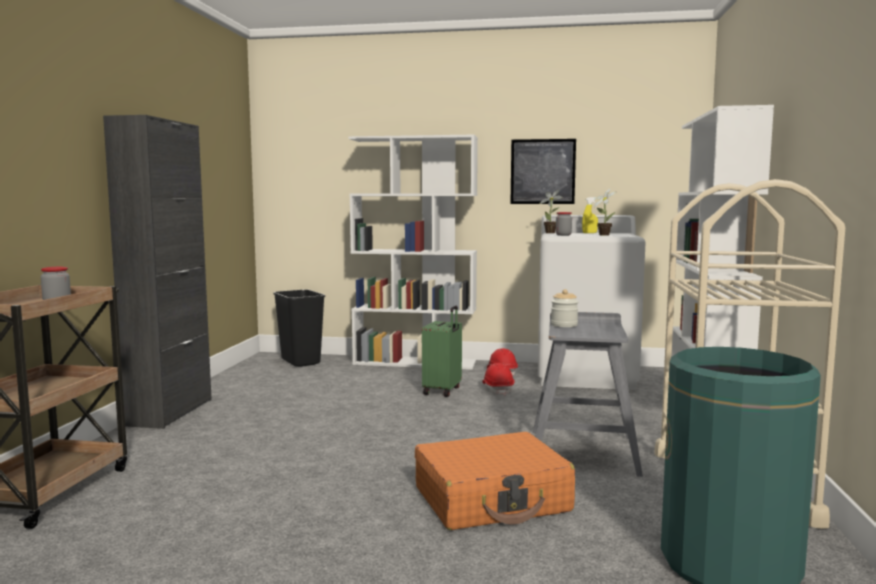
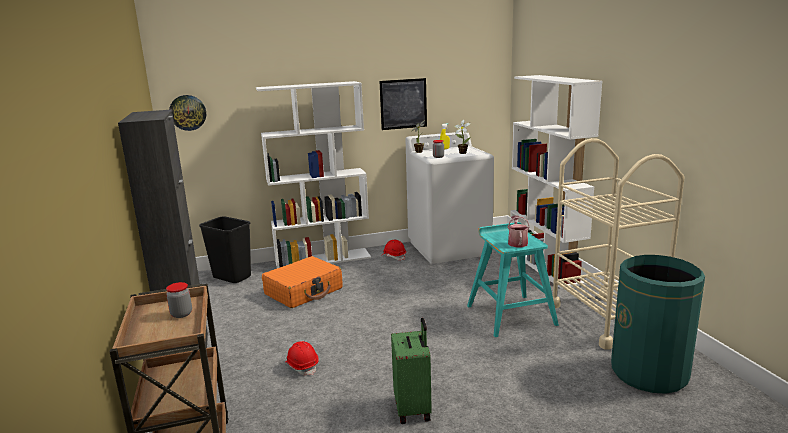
camera: 25 degrees left, 10 degrees up
(285, 165) = (188, 112): none -> wall clock
(443, 391) = (373, 283): green suitcase -> green suitcase (413, 409)
(492, 500) = (500, 367): orange suitcase -> orange suitcase (304, 291)
(498, 389) = (407, 273): red hard hat -> red hard hat (302, 366)
(564, 325) = (495, 237): jar -> none
(583, 451) = (510, 314): grey stool -> turquoise stool
(587, 331) = (517, 242): none -> watering can

